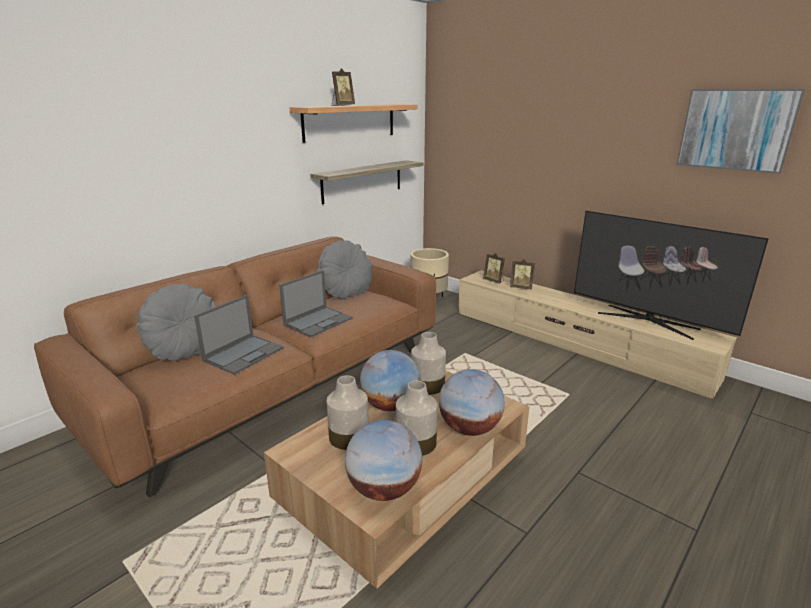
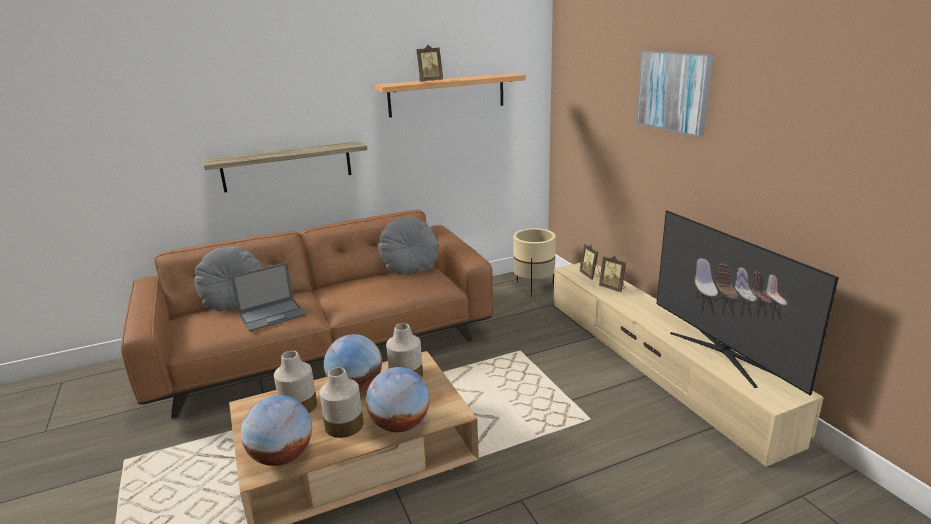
camera: 25 degrees right, 0 degrees up
(318, 321) = (358, 294): laptop -> none
(362, 181) = (463, 154): shelf -> shelf (287, 166)
(735, 130) = (826, 131): picture -> picture (673, 91)

